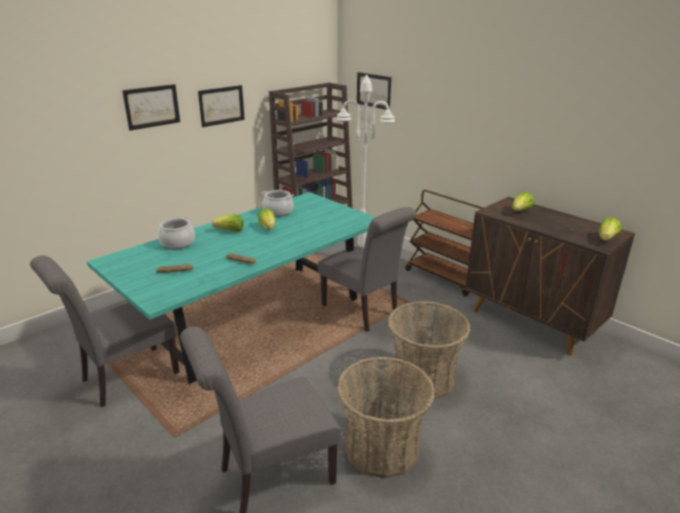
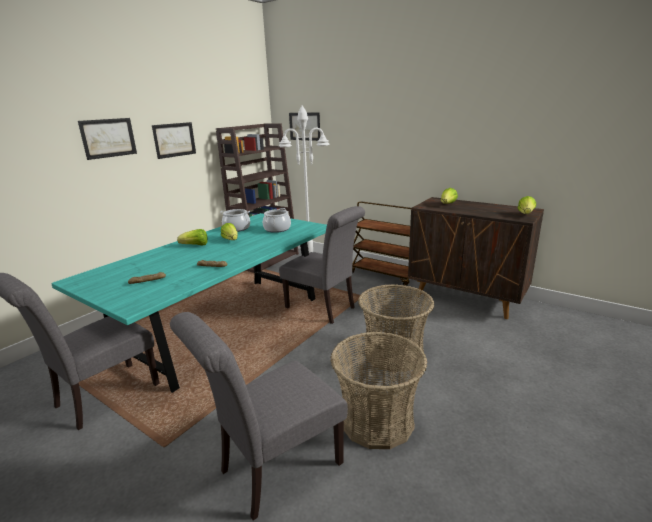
camera: 10 degrees left, 5 degrees down
(178, 243) = (146, 259): cooking pot -> cooking pot (277, 229)

